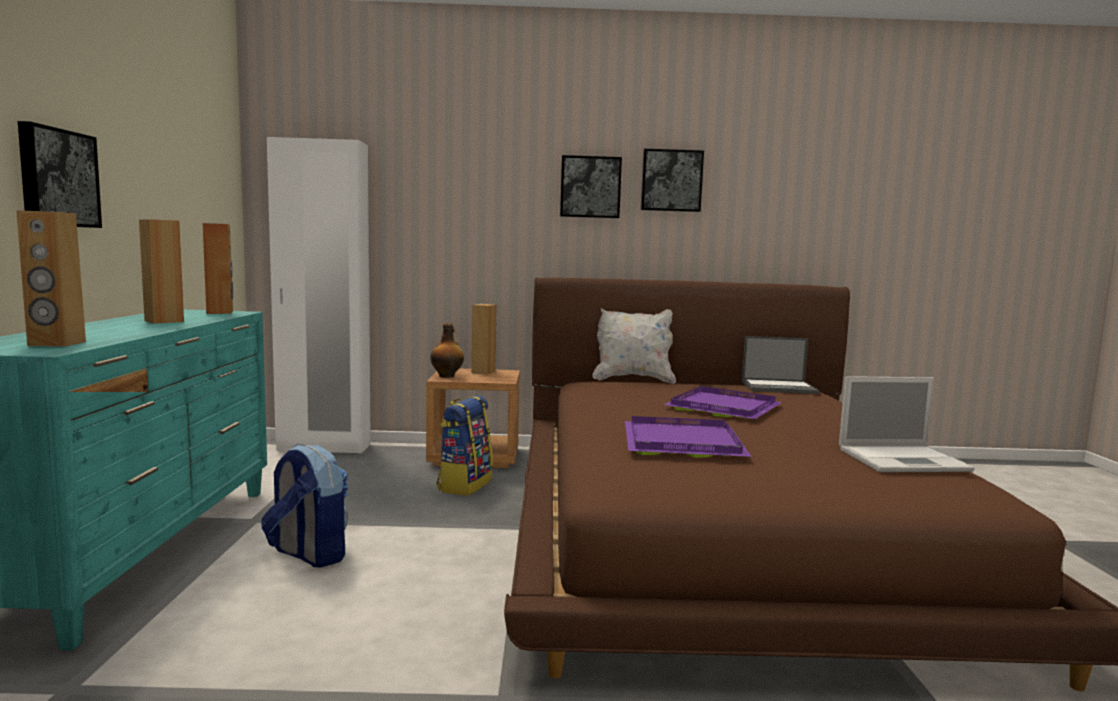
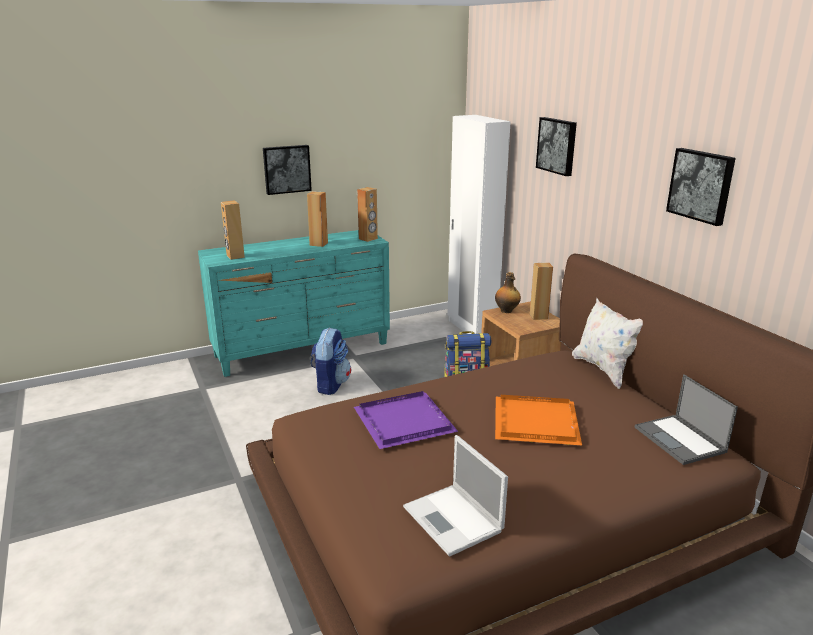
camera: 65 degrees right, 15 degrees up
(590, 187) = (636, 179): picture -> picture (557, 145)
(725, 407) = (537, 423): purple tray -> orange tray

